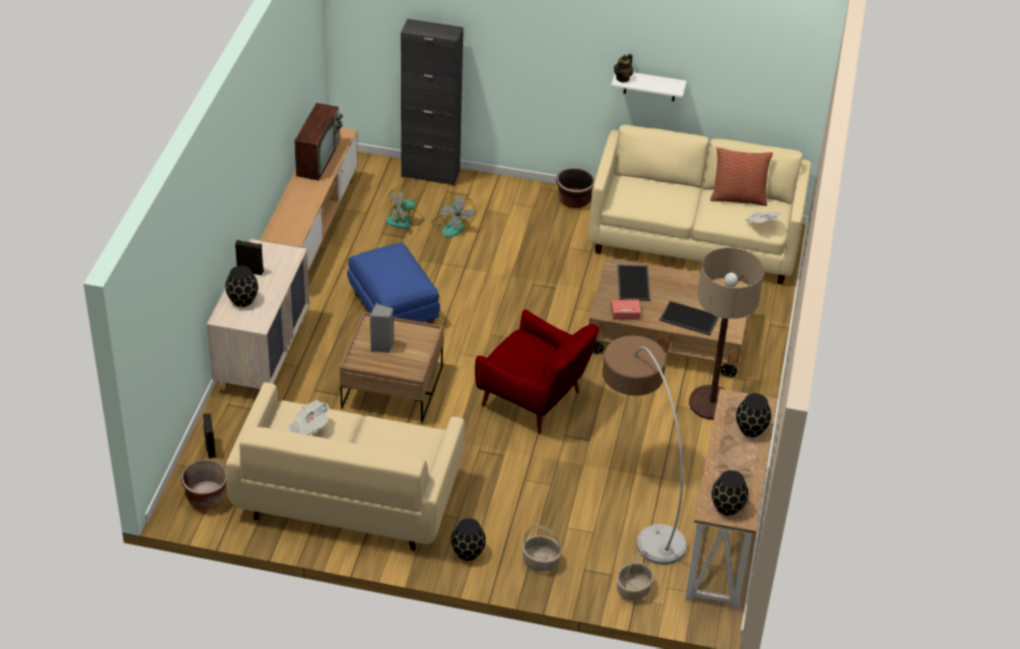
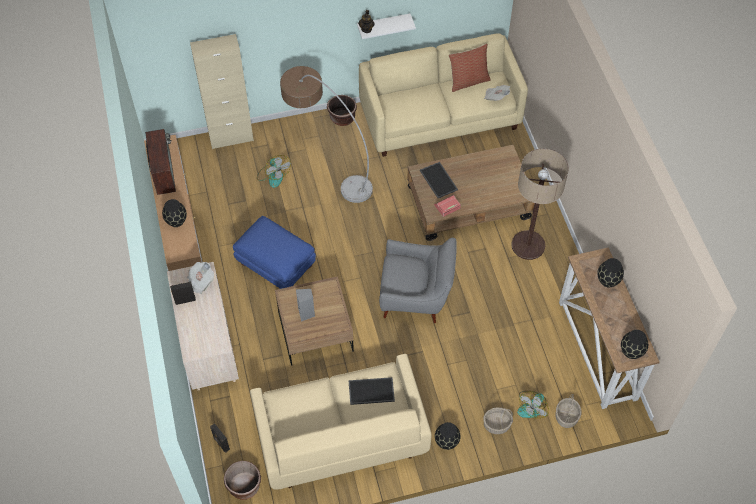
camera: 25 degrees left, 15 degrees up
(243, 300) = (196, 328): black vase -> black vase (176, 221)
(308, 427) = (301, 408): newspaper -> newspaper (200, 282)
(405, 220) = (238, 186): fan -> fan (532, 406)
(430, 174) = (231, 138): black cabinet -> beige cabinet
(535, 401) = (416, 297): red armchair -> grey armchair
(638, 497) = (526, 342): floor lamp -> floor lamp (327, 164)
(688, 319) = (491, 193): tray -> tray (371, 392)

